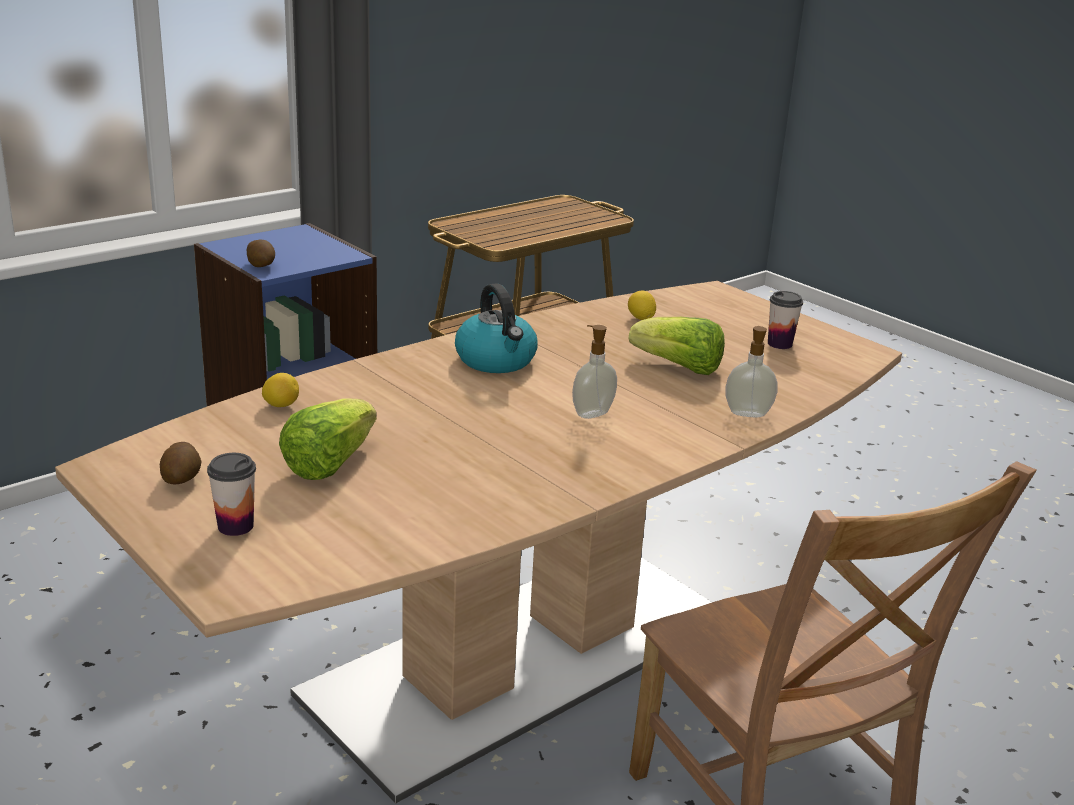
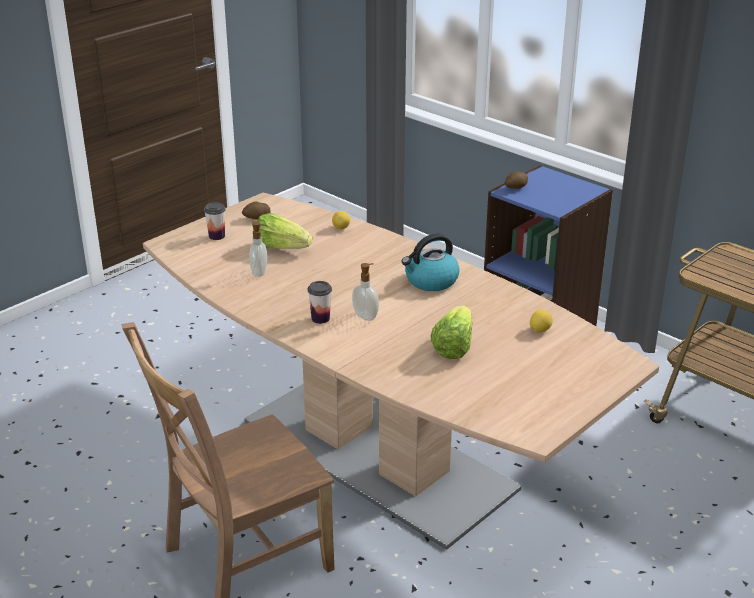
camera: 85 degrees right, 5 degrees up
(747, 413) = (388, 373): soap dispenser -> soap dispenser (260, 272)
(779, 344) = (525, 392): cup -> cup (320, 318)

